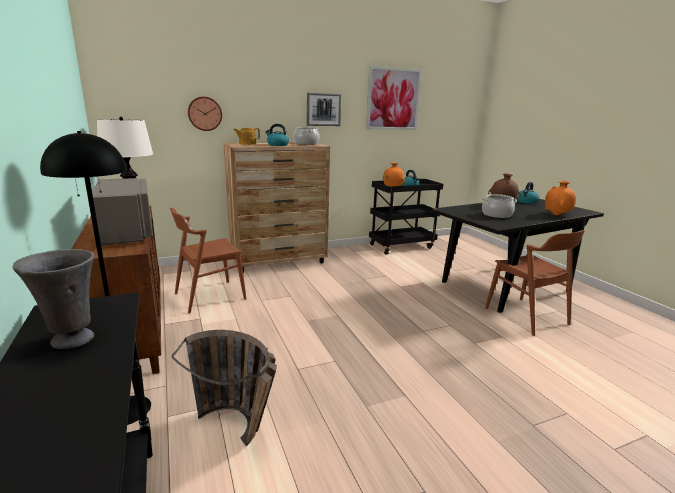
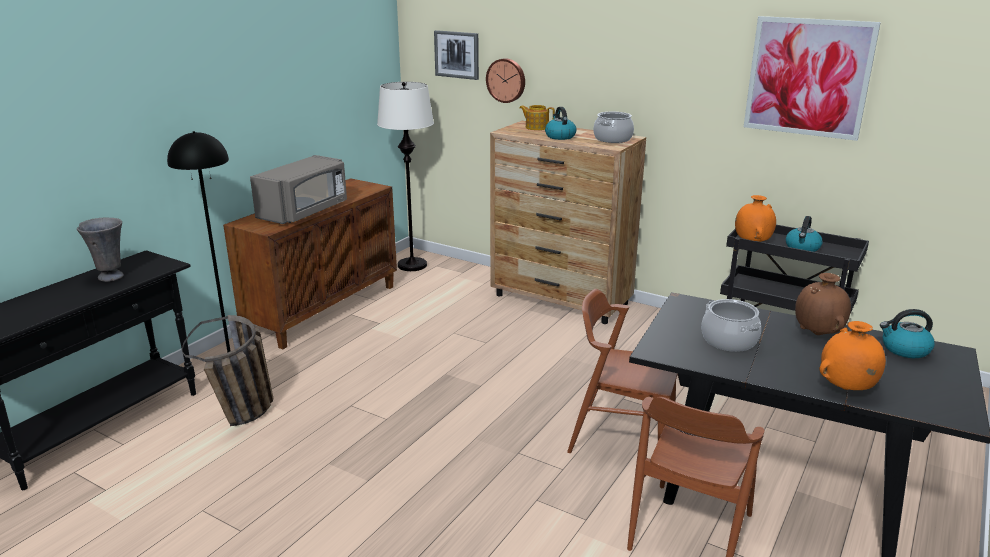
camera: 55 degrees right, 5 degrees up
(209, 296) = (425, 306): brown chair -> brown chair (621, 439)
(323, 109) = (667, 86): picture -> picture (457, 54)

